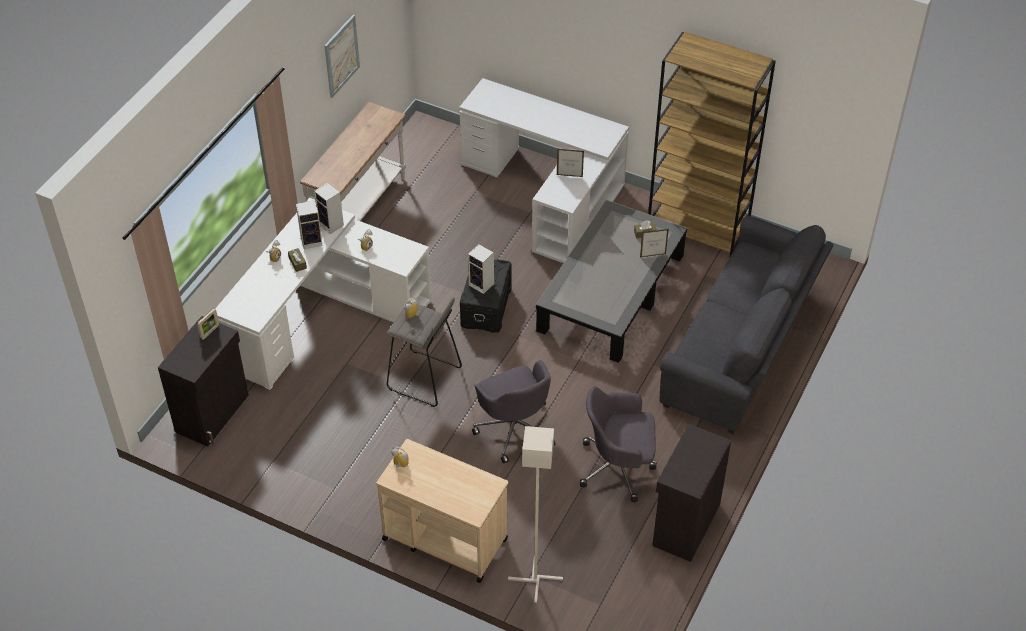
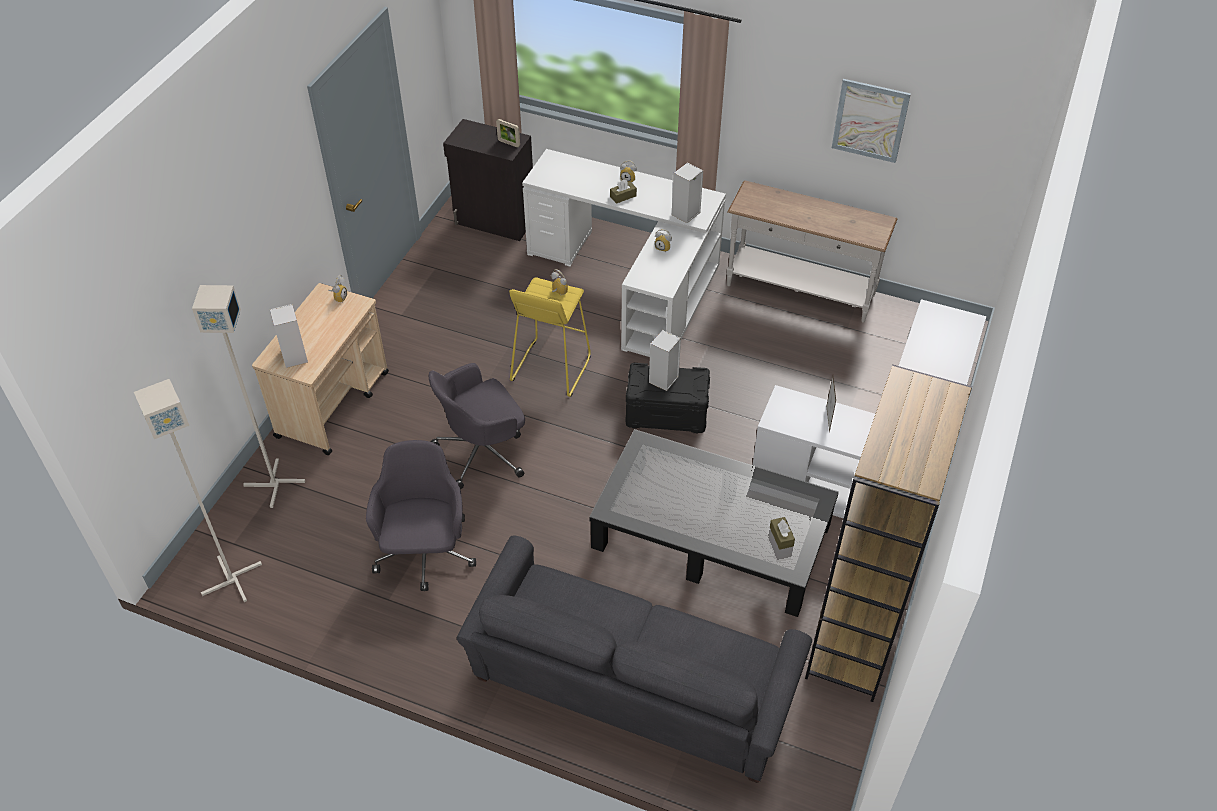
camera: 85 degrees right, 0 degrees up
(312, 240) = (658, 203): speaker -> speaker (295, 357)
(424, 379) = (550, 368): grey stool -> yellow stool
(638, 603) = (231, 580): none -> grey floor lamp
(653, 255) = (740, 547): picture frame -> none
(685, 524) = (337, 625): black cabinet -> none

